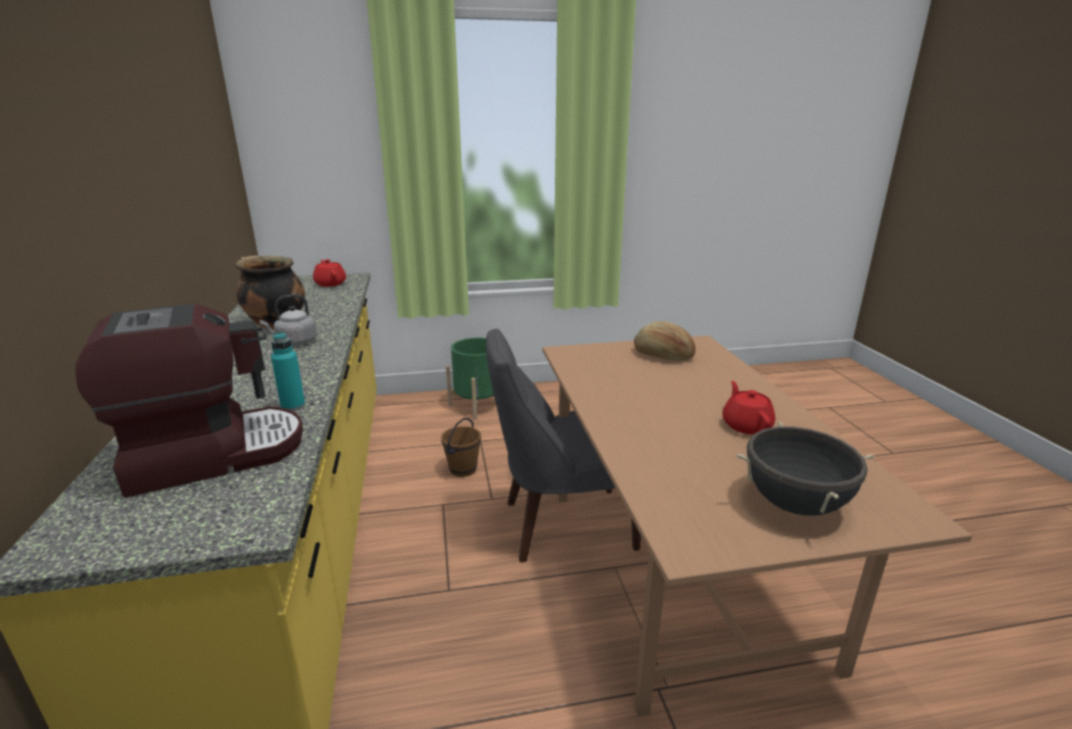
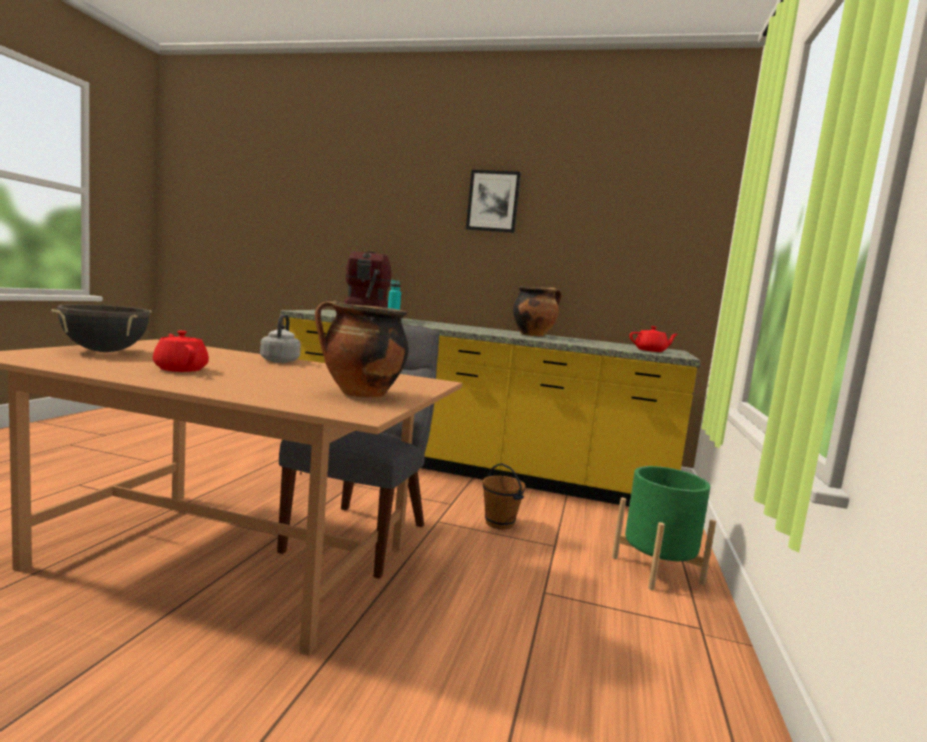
camera: 115 degrees right, 15 degrees down
(107, 129) = (493, 201): none -> picture
(295, 342) = (492, 332): grey kettle -> grey kettle (280, 361)
(662, 355) = (360, 394): bread -> cooking pot
(746, 425) = (180, 369): red teapot -> red teapot turned 150 degrees counterclockwise

